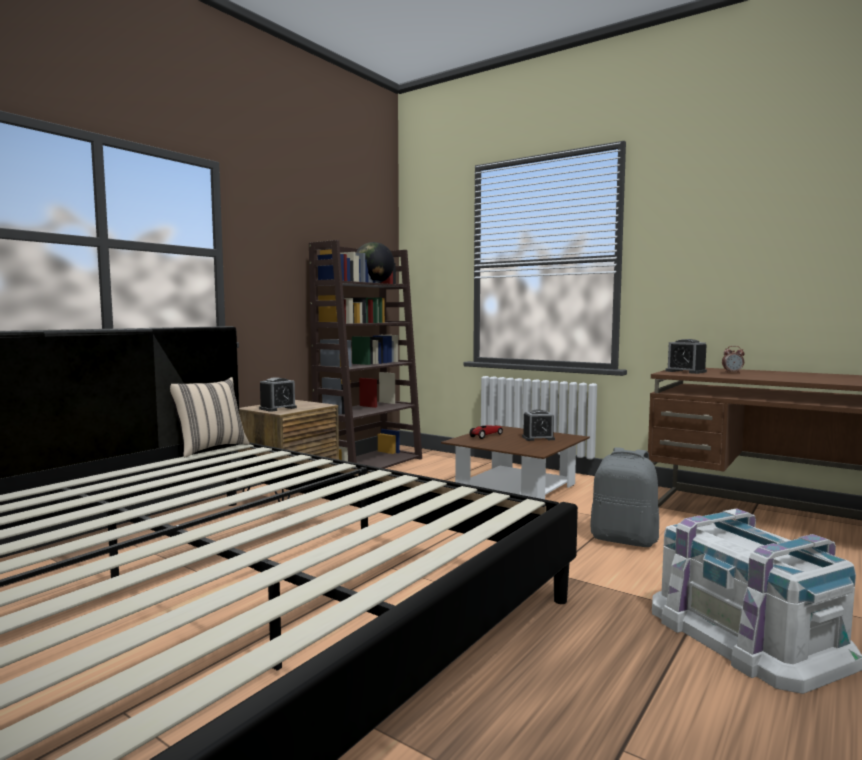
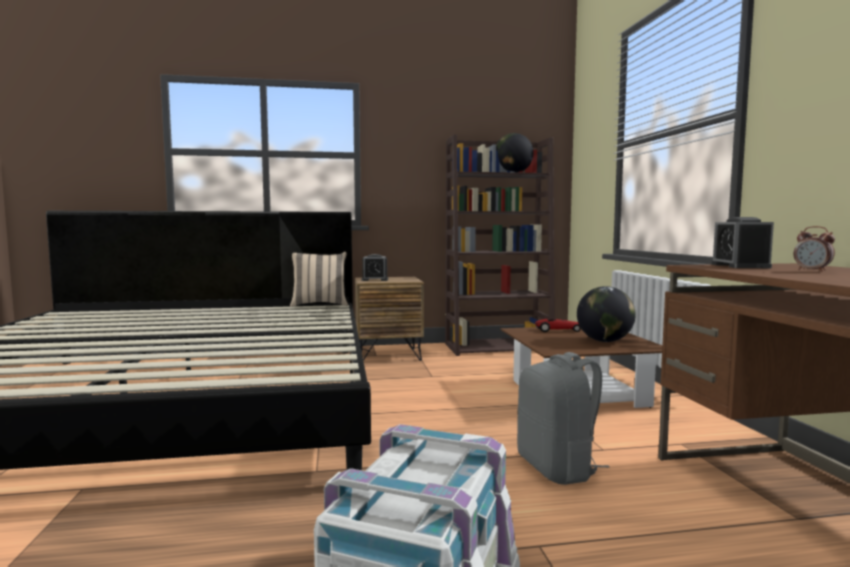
camera: 45 degrees right, 0 degrees up
(538, 438) = (604, 341): alarm clock -> globe

